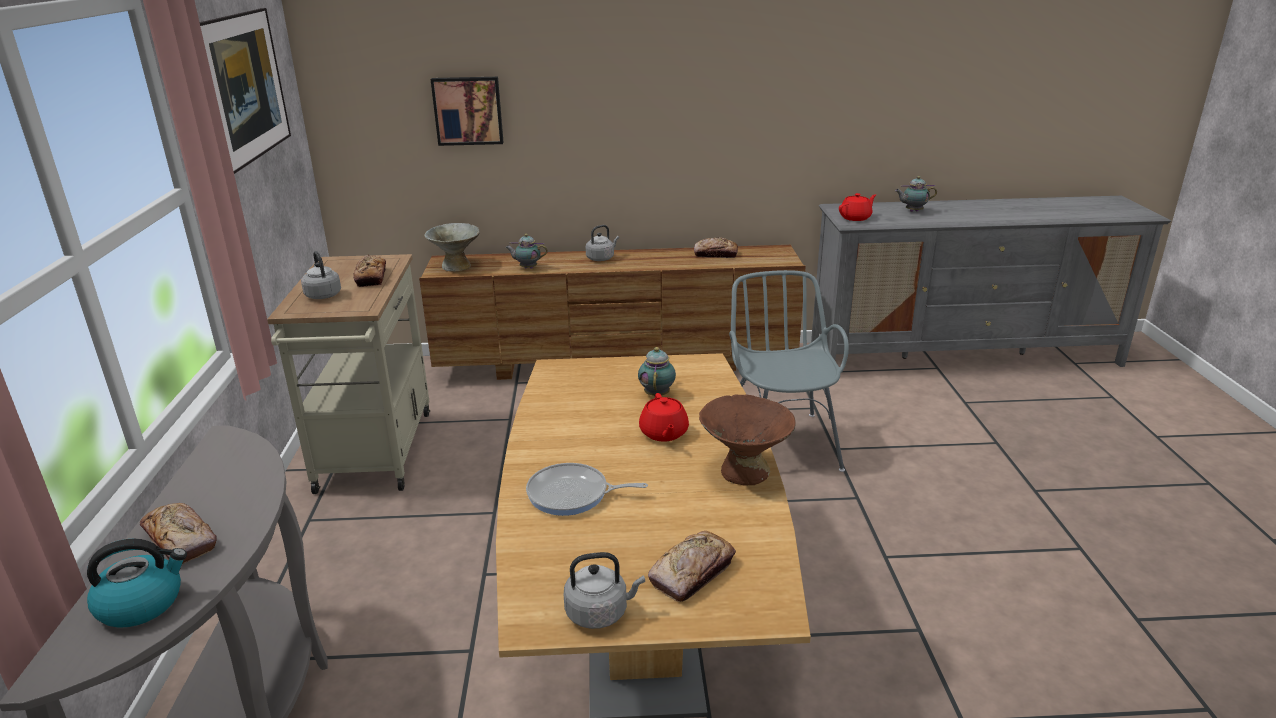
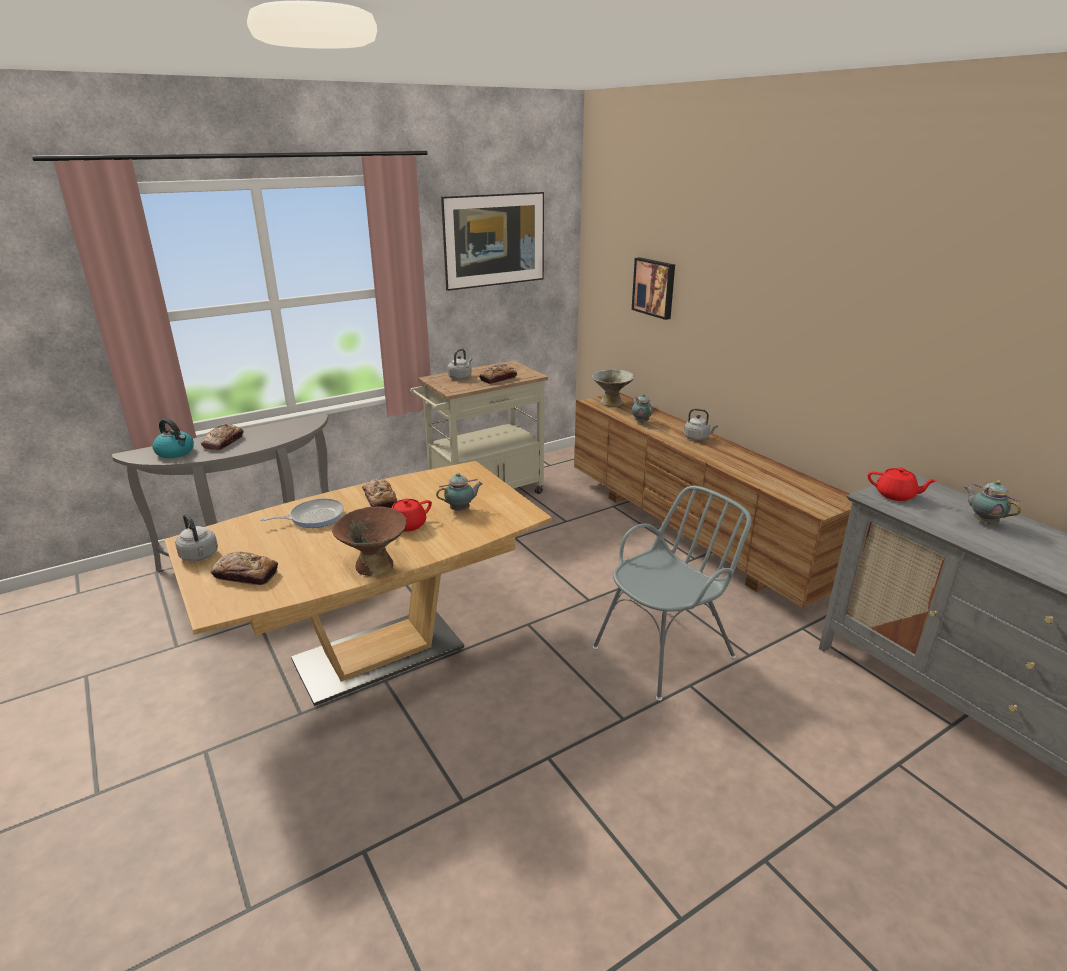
camera: 60 degrees right, 0 degrees up
(572, 495) = (314, 517): frying pan -> frying pan turned 90 degrees clockwise
(715, 254) = (780, 475): bread -> bread (380, 500)

